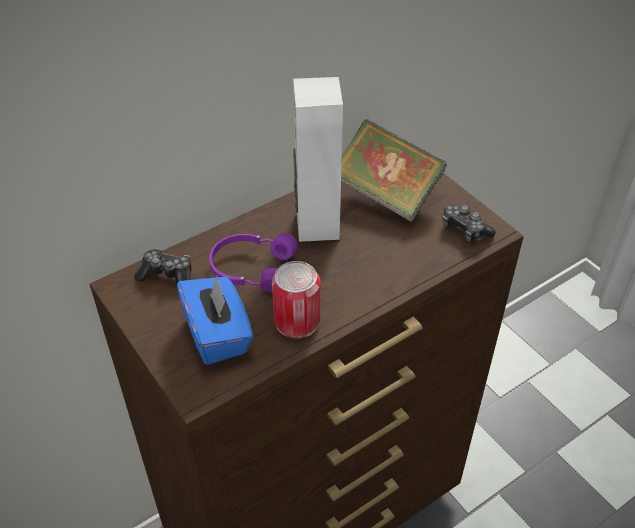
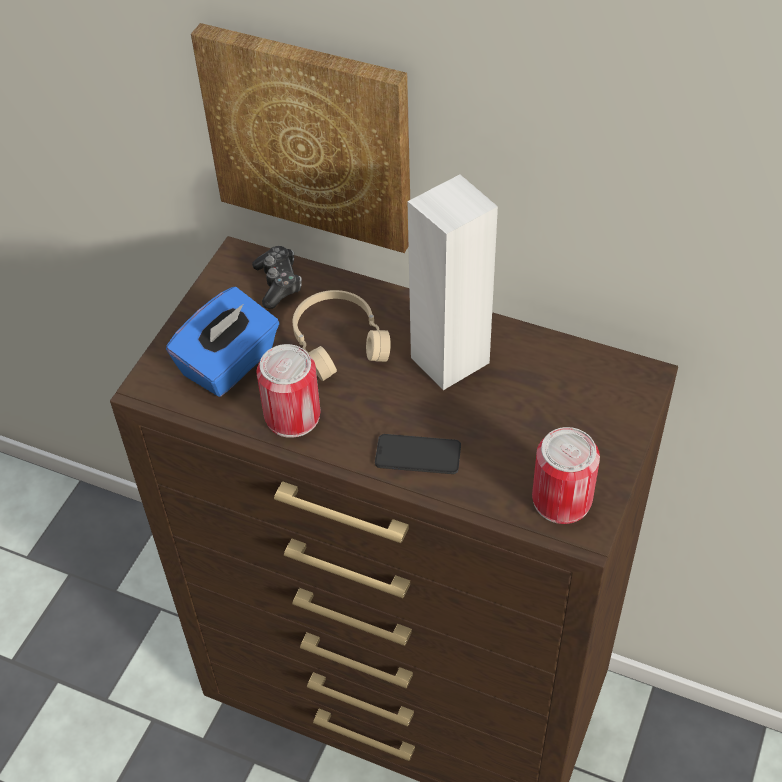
camera: 60 degrees right, 5 degrees up
(140, 145) = (310, 136): none -> picture
(252, 268) = (339, 341): purple headphones -> beige headphones
(382, 274) = (418, 455): none -> phone
(386, 194) = (558, 396): book -> none
(464, 229) = (561, 499): game controller -> can

